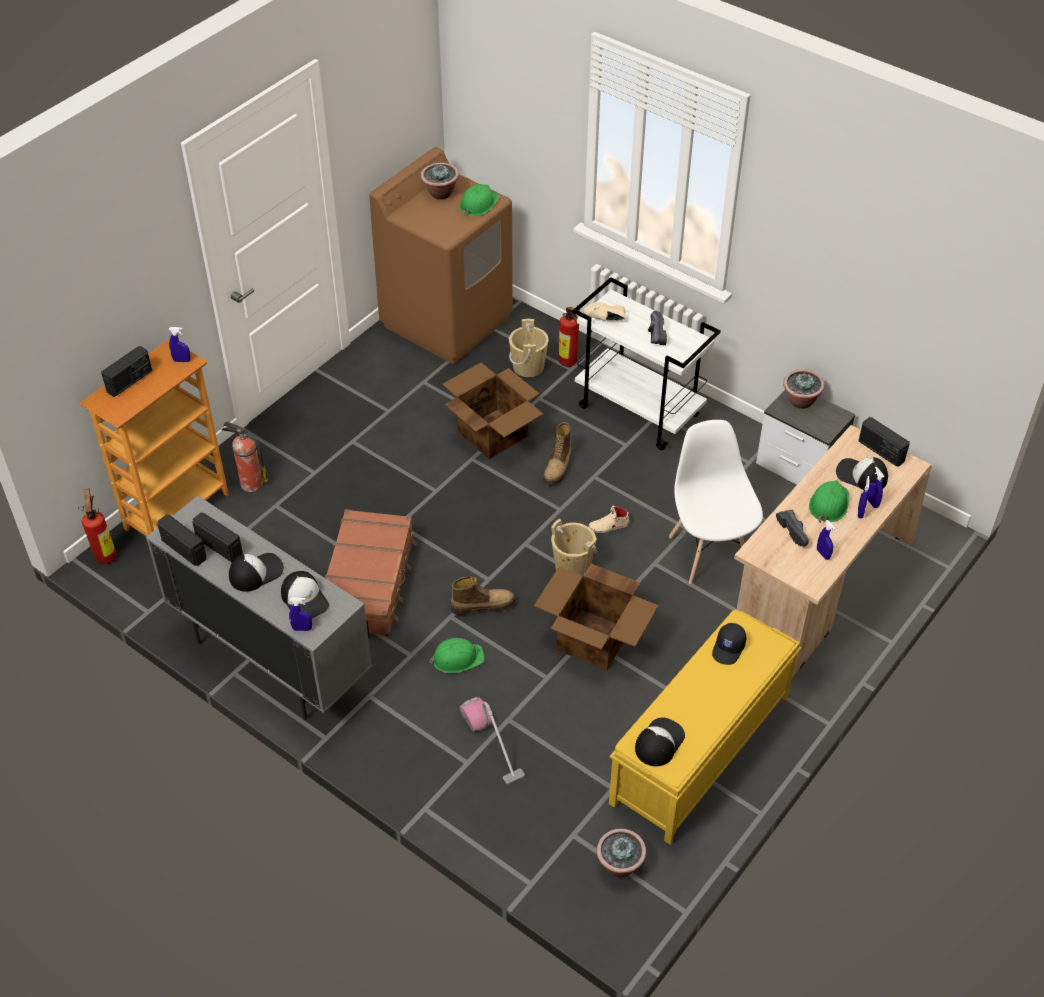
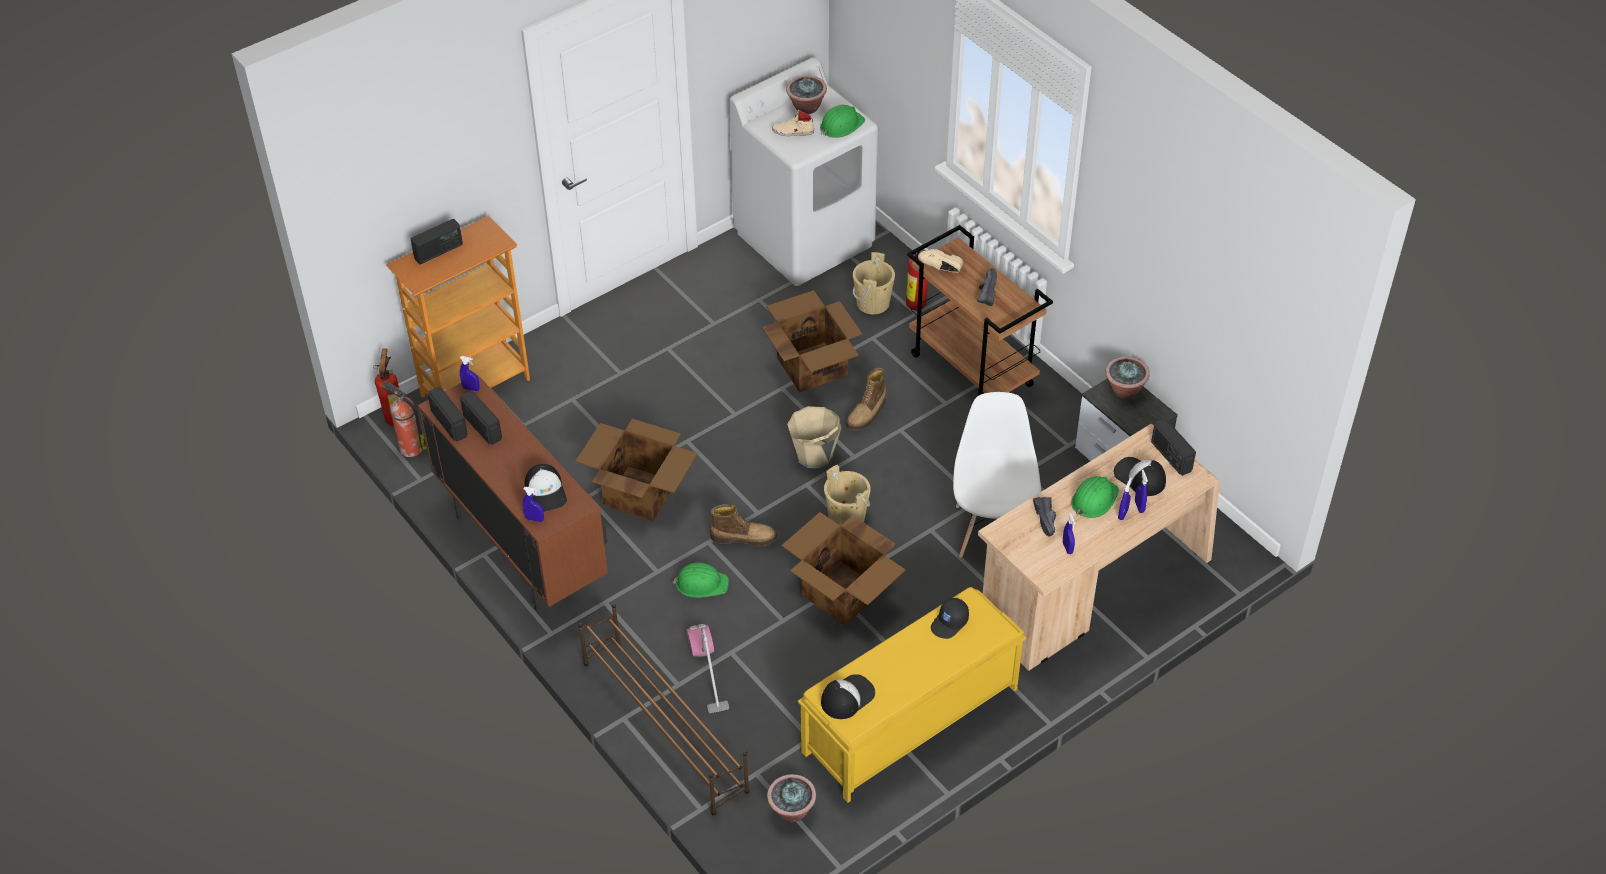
camera: 15 degrees right, 0 degrees up
(182, 360) = (493, 239): blue spray bottle -> blue spray bottle (471, 388)
(250, 484) = (554, 373): fire extinguisher -> fire extinguisher (410, 448)
(256, 572) = (508, 458): cap -> none
(271, 660) = (522, 550): grey cabinet -> brown cabinet
(369, 582) = (639, 492): brown suitcase -> cardboard box
(447, 320) = (805, 239): brown washing machine -> white washing machine
(467, 806) = (664, 725): none -> brown shoe rack
(523, 515) = (814, 455): none -> beige bucket
(609, 526) = (897, 484): beige shoe -> beige shoe (793, 131)
(640, 411) = (973, 370): white cart -> brown cart

